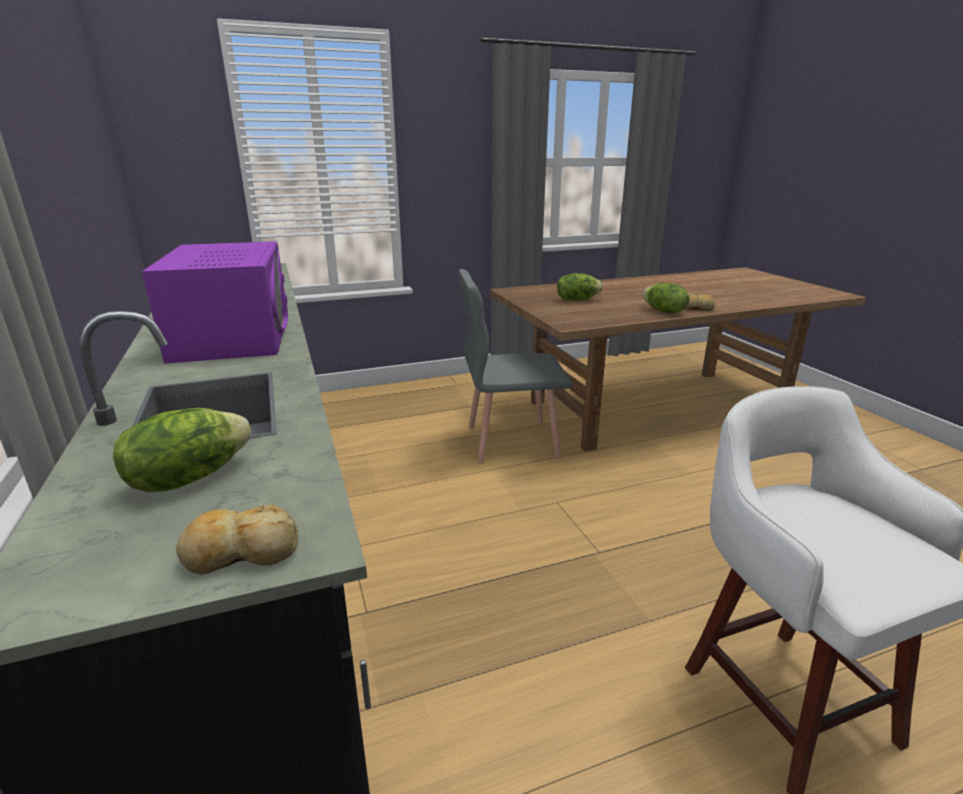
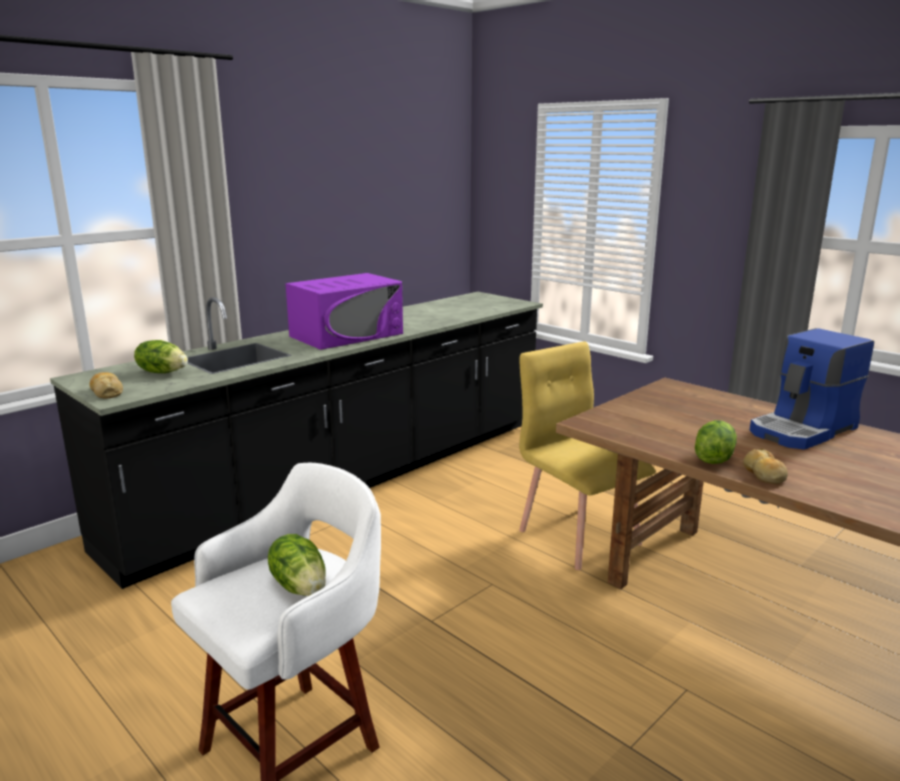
camera: 65 degrees right, 5 degrees down
(511, 441) = (579, 536): grey chair -> yellow chair
(577, 300) = (687, 414): lettuce -> lettuce (300, 586)
(627, 287) = (803, 430): none -> coffee machine

